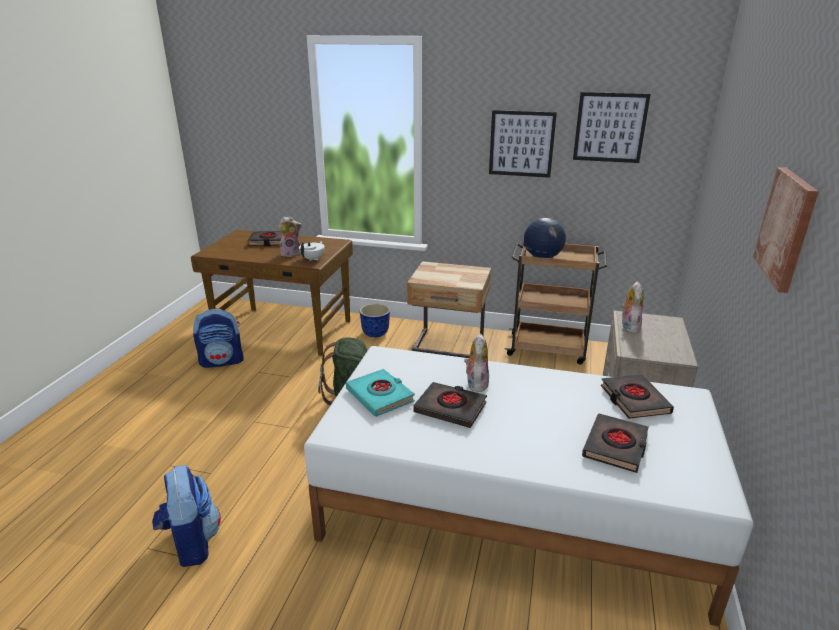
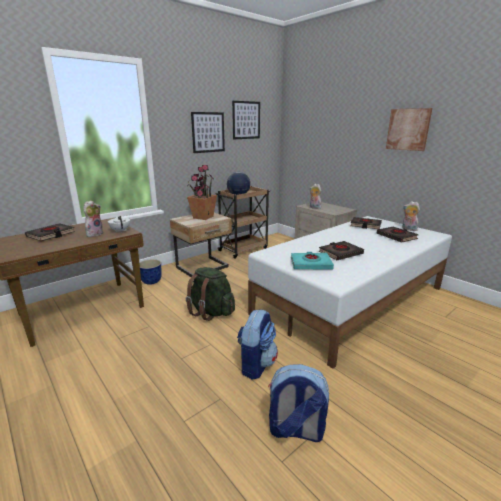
camera: 55 degrees left, 5 degrees down
(222, 361) = (72, 351): backpack -> backpack (256, 364)
(456, 274) = (203, 217): none -> potted plant
(476, 383) = (322, 243): plush toy -> plush toy (408, 229)

